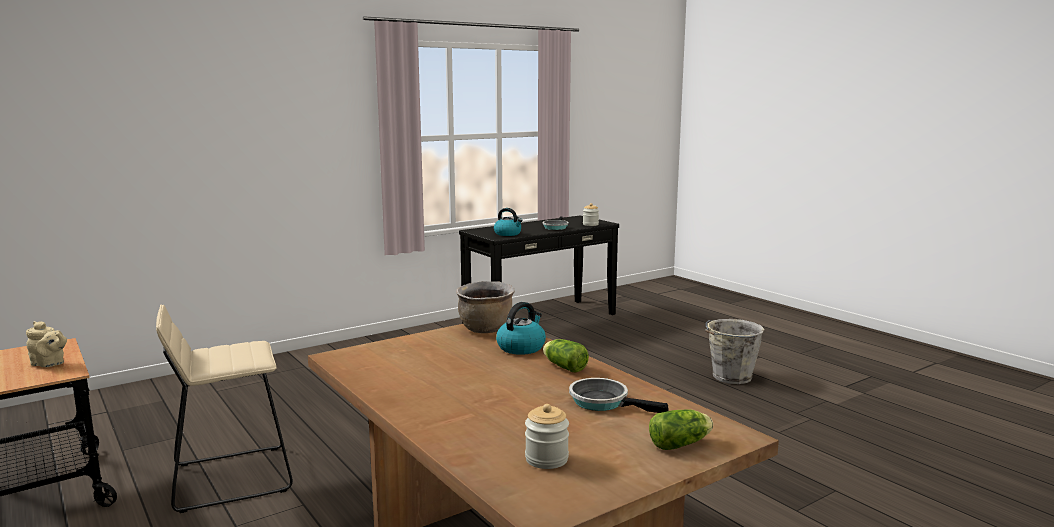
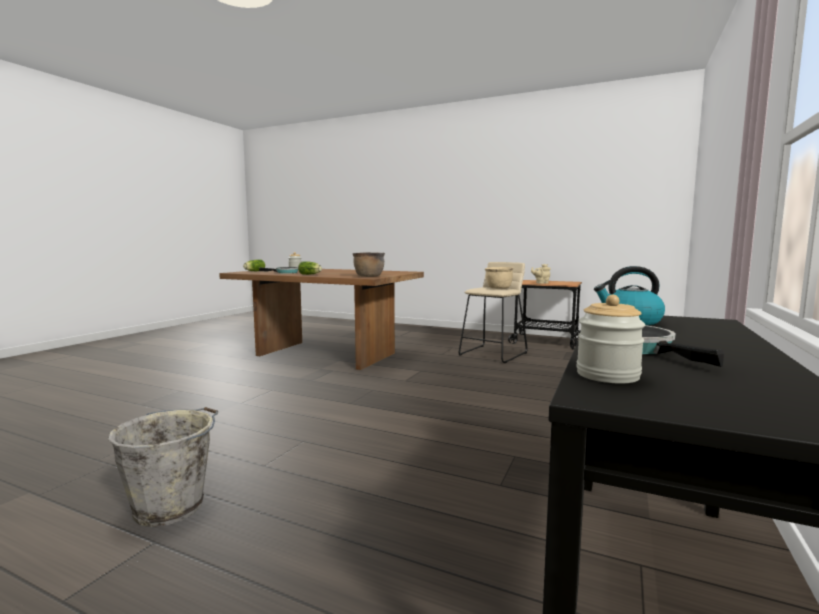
camera: 150 degrees right, 5 degrees down
(222, 352) = (498, 288): none -> beige cooking pot
(521, 347) = (338, 275): kettle -> none

